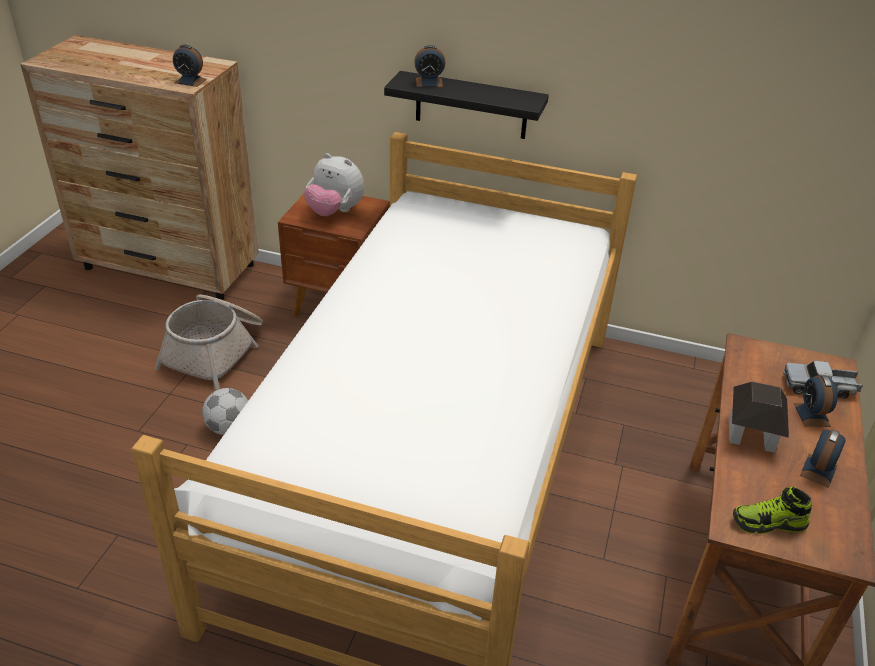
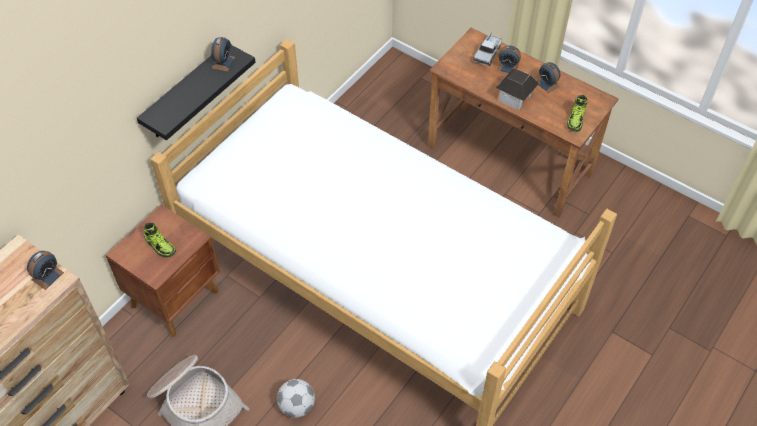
camera: 70 degrees left, 15 degrees up
(335, 212) = (160, 245): plush toy -> shoe
(429, 82) = (172, 105): alarm clock -> alarm clock (223, 62)

